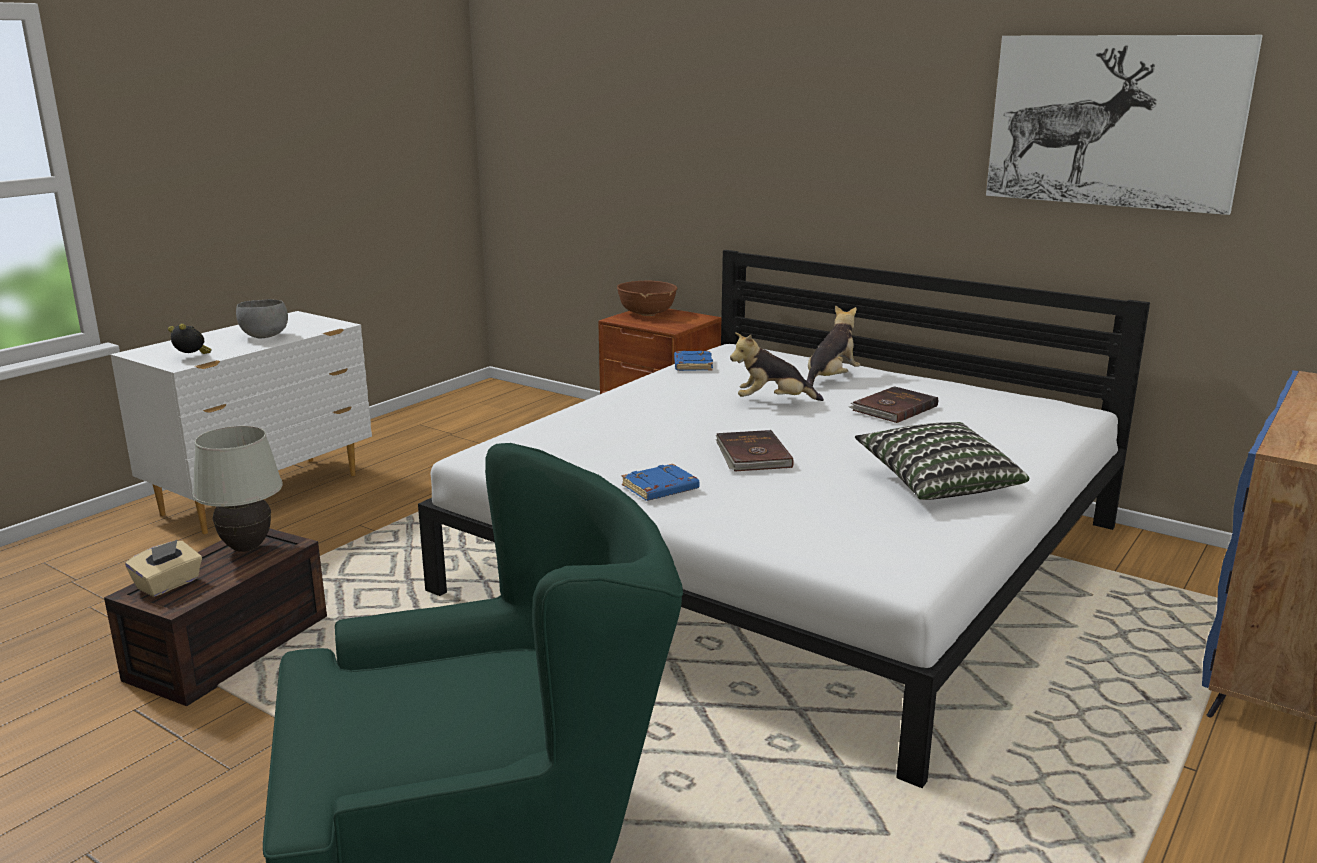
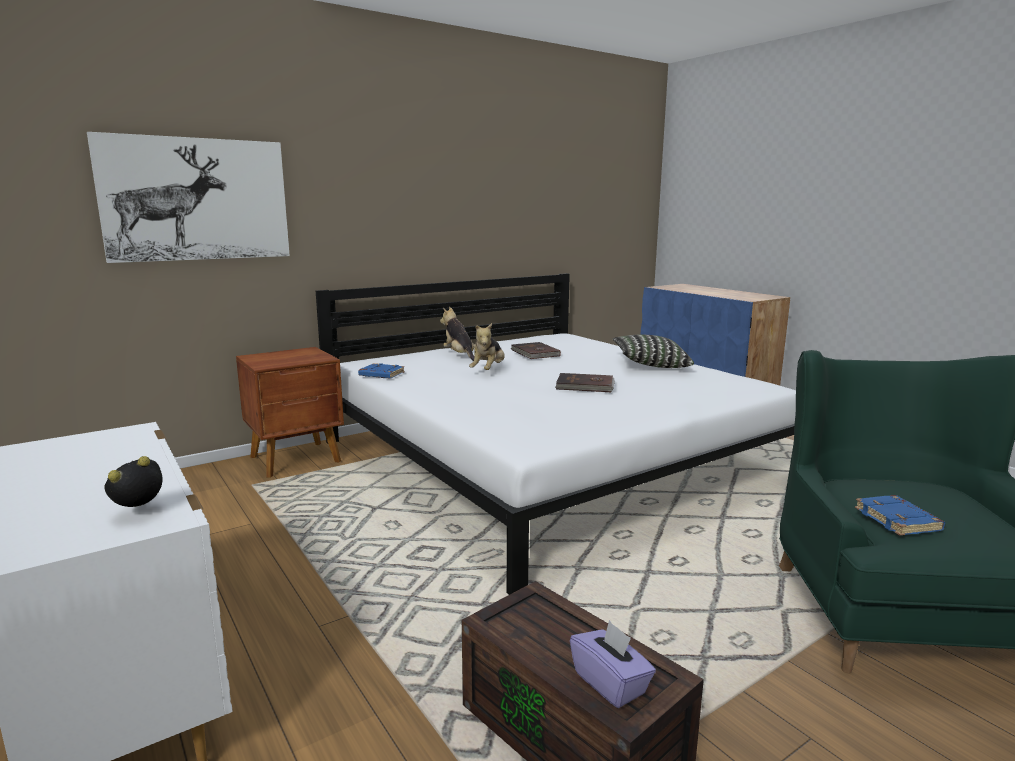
camera: 70 degrees left, 5 degrees down
(168, 584) = (610, 683): beige tissue box -> purple tissue box
(246, 548) = (530, 625): white table lamp -> none
(263, 336) = (109, 467): grey bowl -> none
(647, 313) = (265, 358): brown bowl -> none
(660, 489) = (631, 410): blue book -> blue book (898, 520)
(1113, 121) = (540, 181): picture -> picture (196, 199)

